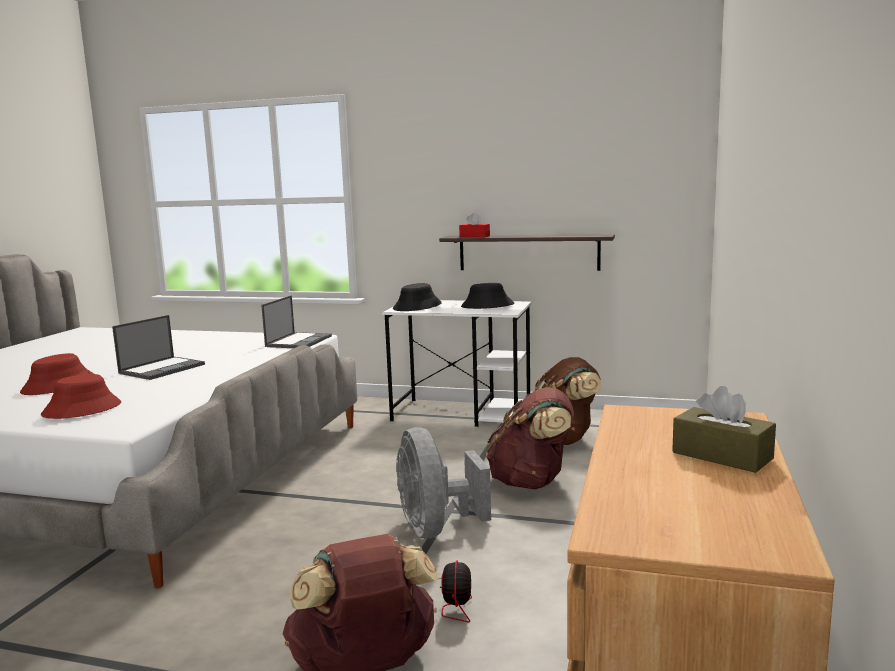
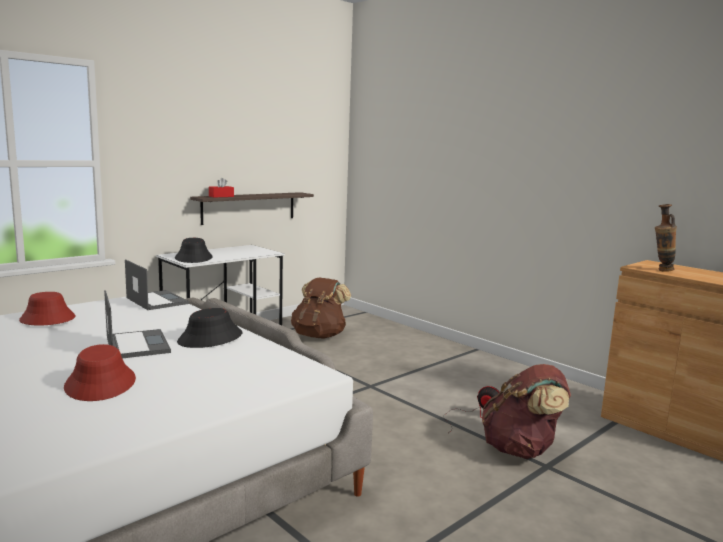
camera: 60 degrees left, 0 degrees up
(82, 409) = (226, 382): red hat -> red hat (47, 319)
(436, 528) = (389, 395): grey fan -> none
(487, 306) = (240, 251): black hat -> black hat (210, 338)
(531, 482) = (364, 359): brown backpack -> none
(637, 432) = (661, 270): none -> vase
(722, 455) = (693, 270): brown tissue box -> none

